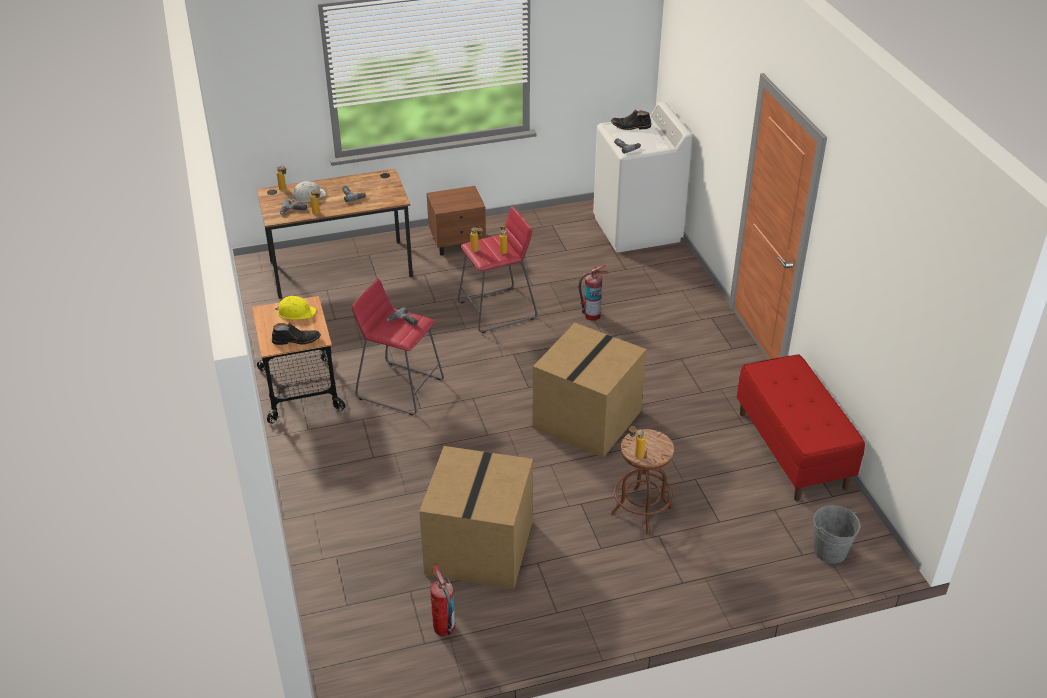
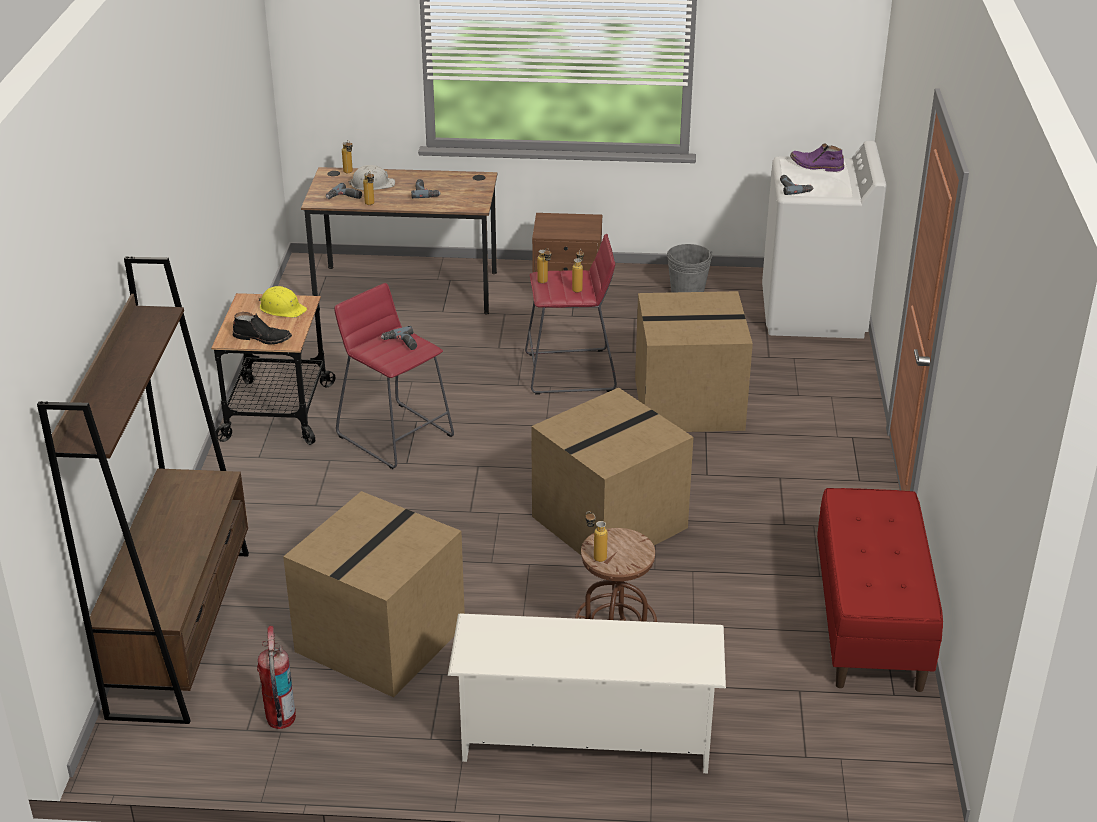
camera: 20 degrees right, 5 degrees down
(331, 581) = (181, 631): none -> brown bookcase
(592, 315) = (690, 402): fire extinguisher -> cardboard box
(630, 126) = (816, 166): black boot -> purple boot
(658, 580) = (586, 736): none -> white shoe rack
(830, 550) = (848, 762): grey bucket -> grey bucket (687, 291)

